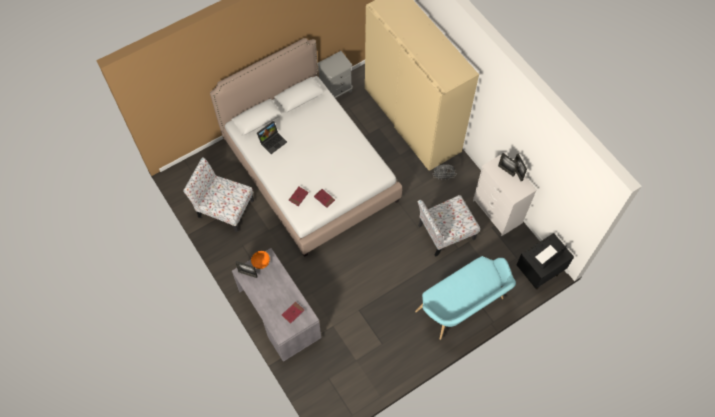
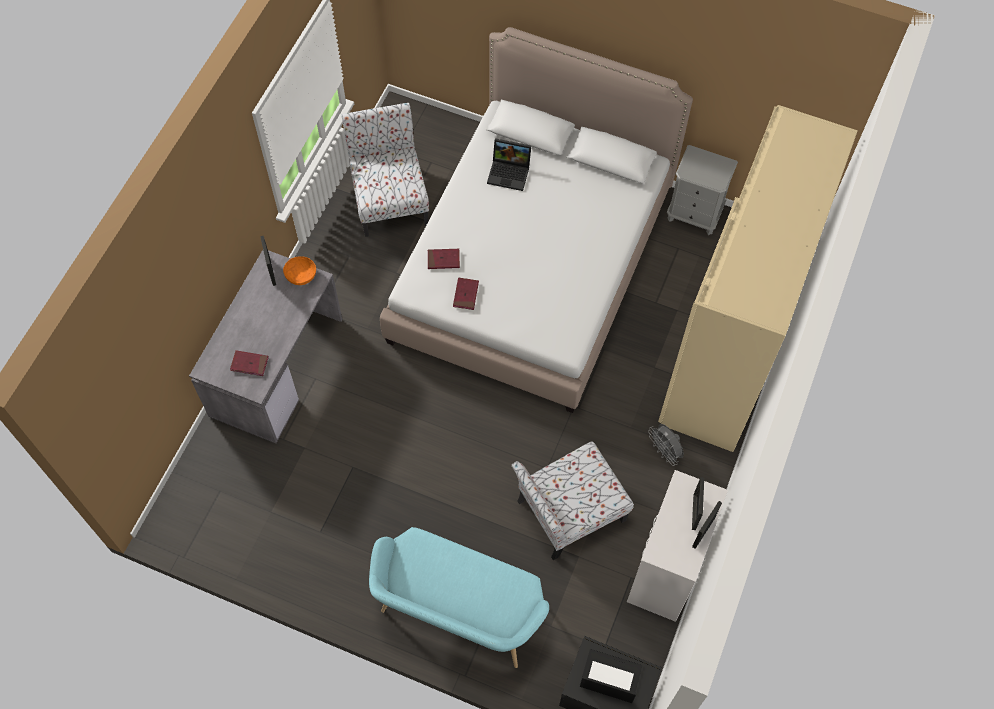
camera: 55 degrees right, 0 degrees up
(445, 232) = (568, 512): chair -> chair turned 60 degrees counterclockwise

